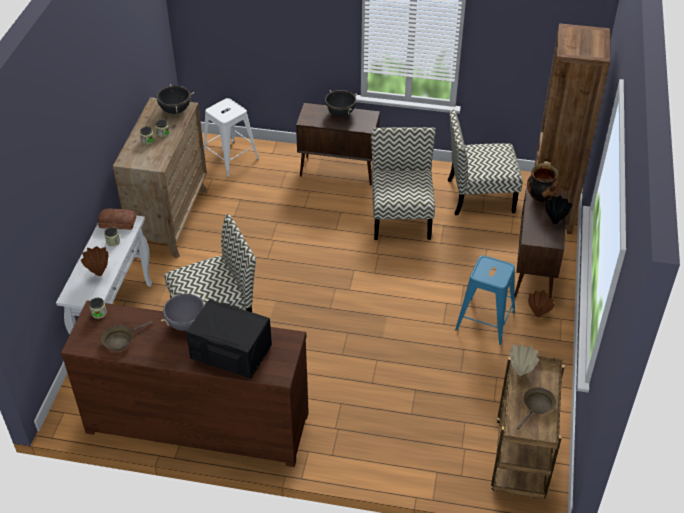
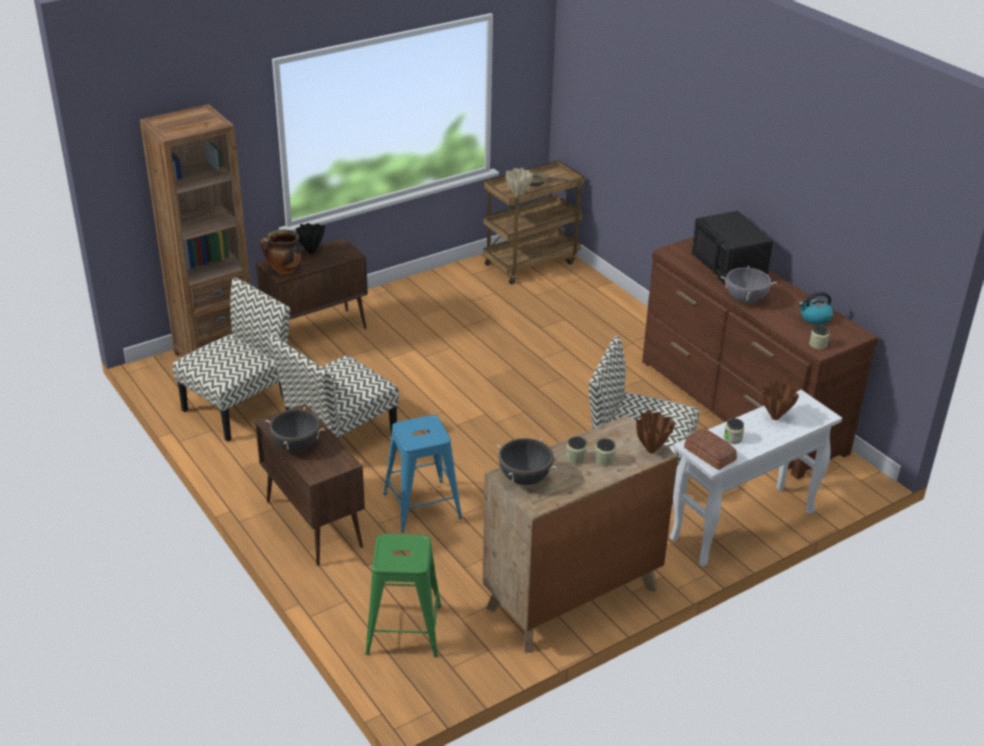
camera: 135 degrees left, 10 degrees down
(120, 340) = (814, 318): brown frying pan -> kettle
(230, 159) = (404, 629): white stool -> green stool
(479, 196) = (238, 407): chair -> chair turned 90 degrees counterclockwise
(485, 321) = (417, 330): blue stool -> blue stool (422, 505)
(537, 315) = (372, 310): brown vase -> brown vase (651, 451)

